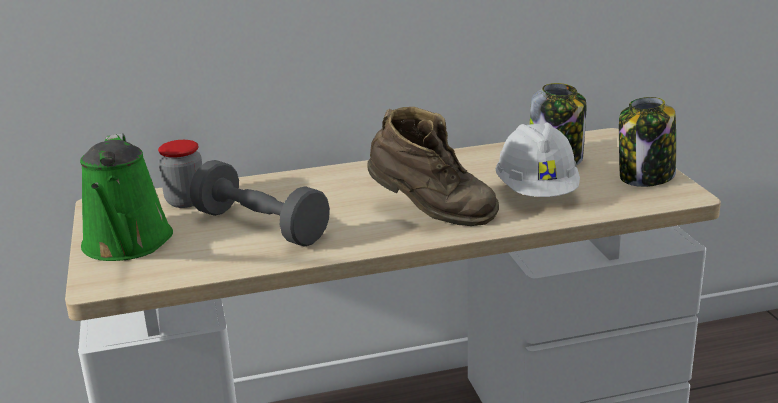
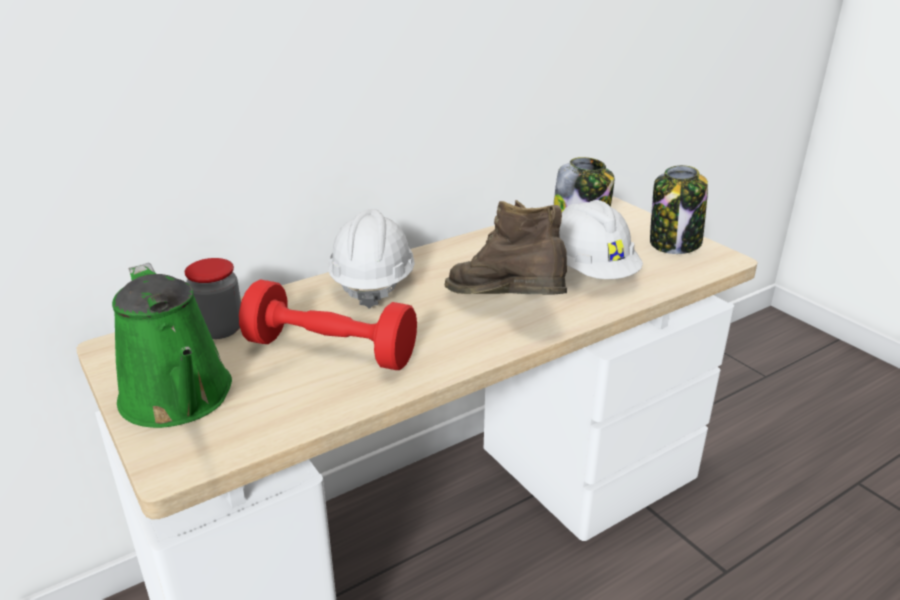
camera: 20 degrees left, 5 degrees up
(260, 226) = (330, 351): grey dumbbell -> red dumbbell
(331, 181) = (372, 283): none -> white hard hat
(431, 214) = (506, 310): brown boot -> brown boot turned 135 degrees counterclockwise

